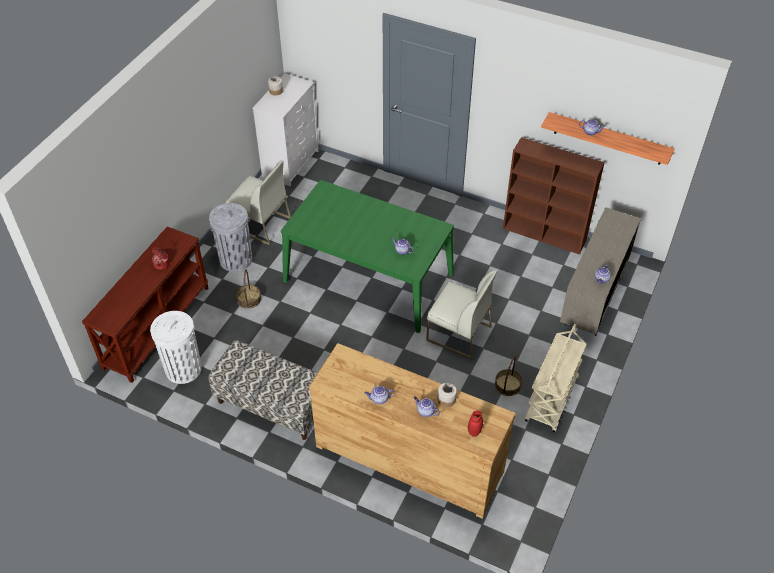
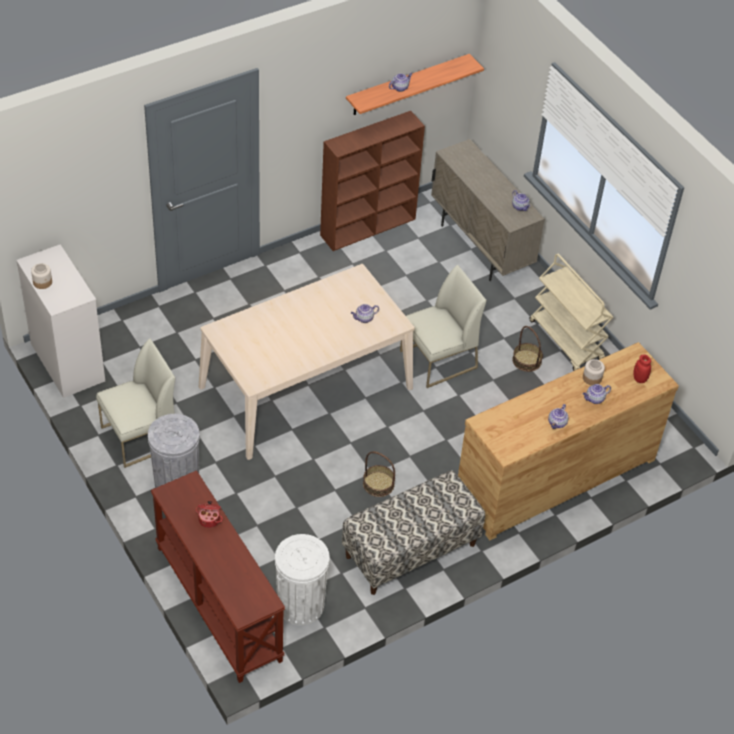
camera: 60 degrees left, 0 degrees up
(249, 299) = (248, 501): basket -> basket (378, 484)
(368, 277) = (306, 387): green dining table -> beige dining table

